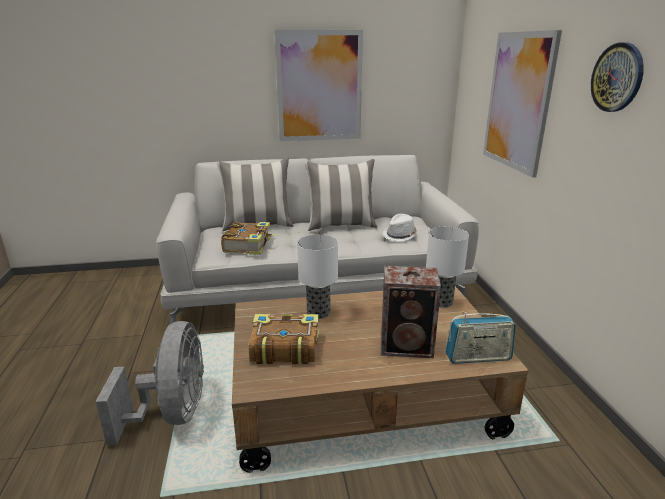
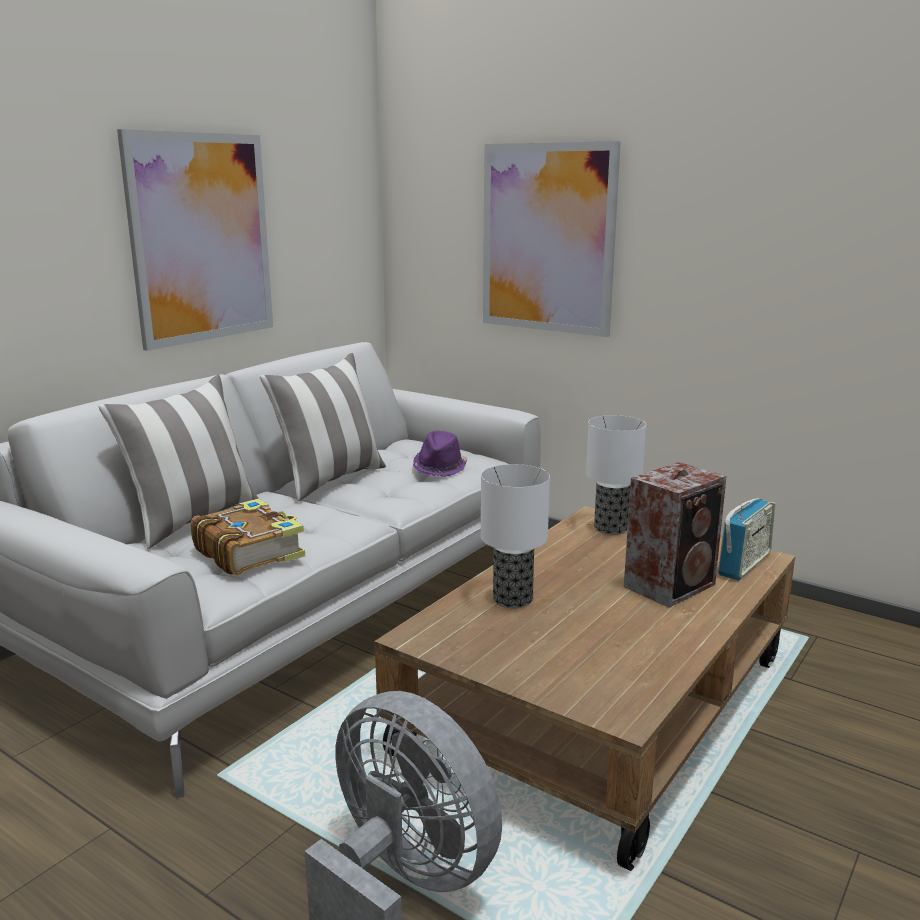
camera: 45 degrees left, 5 degrees down
(284, 348) = (561, 656): book -> none
(400, 235) = (440, 467): white hat -> purple hat
(617, 77) = (733, 196): wall clock -> none

